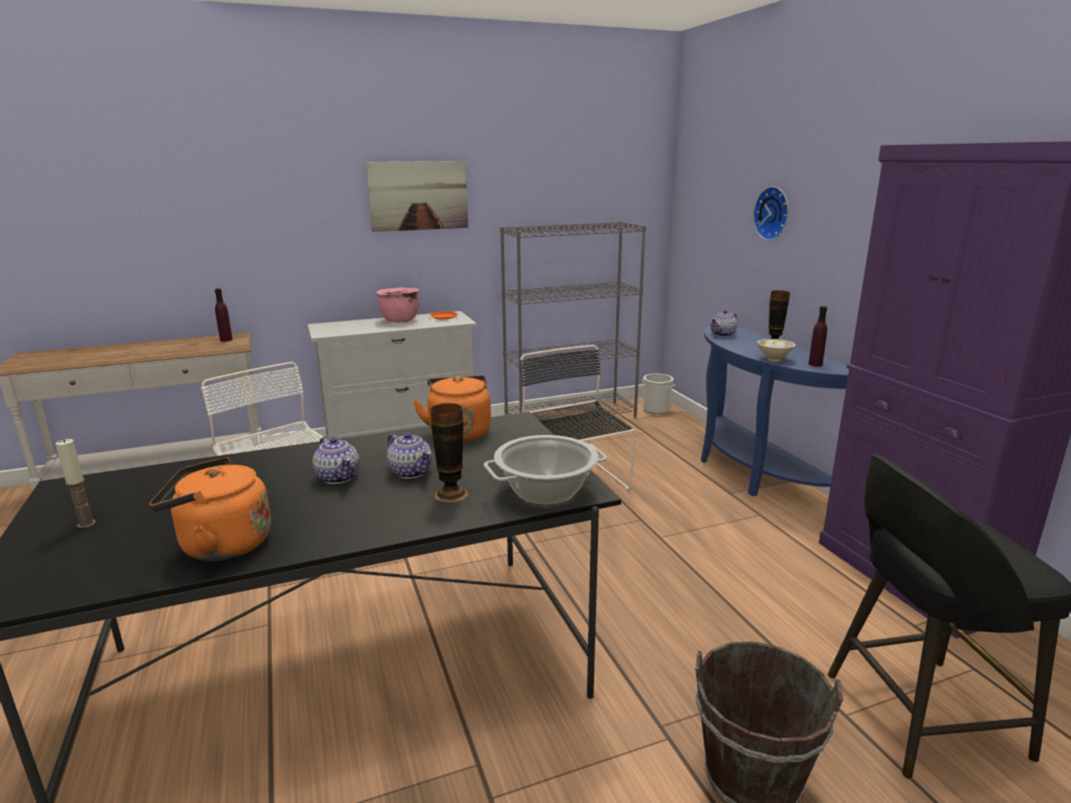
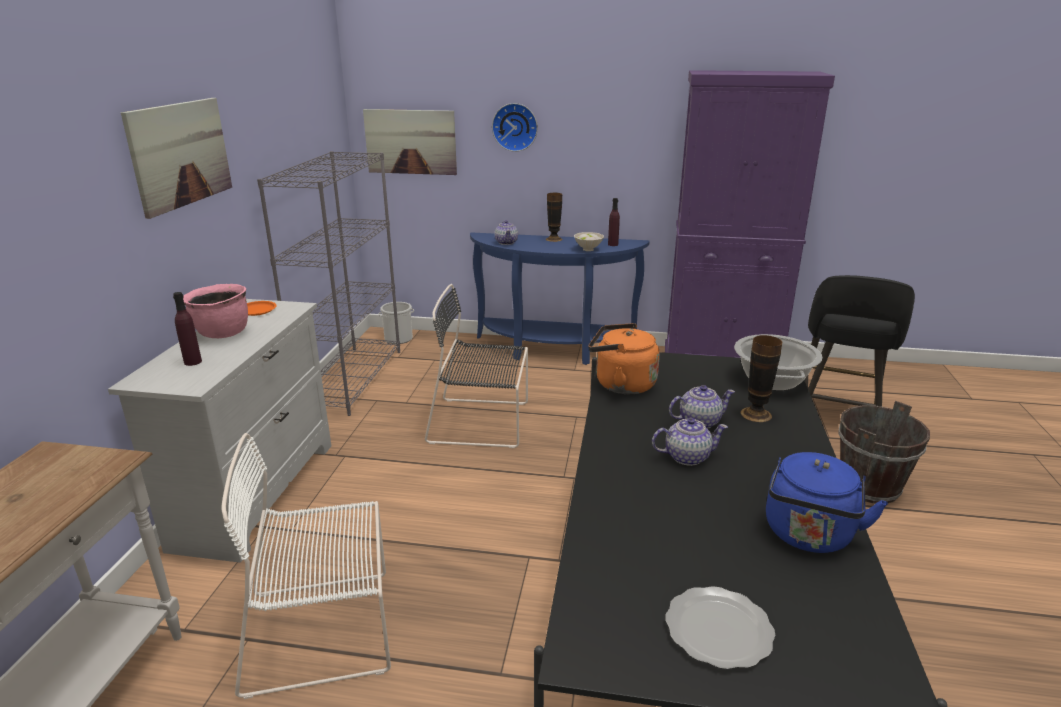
camera: 60 degrees left, 5 degrees up
(86, 524) = (717, 628): candle -> plate
(220, 545) = (808, 536): orange kettle -> blue kettle
(226, 340) = (54, 464): purple bottle -> purple bottle (193, 362)
(701, 222) = (410, 142): none -> picture

